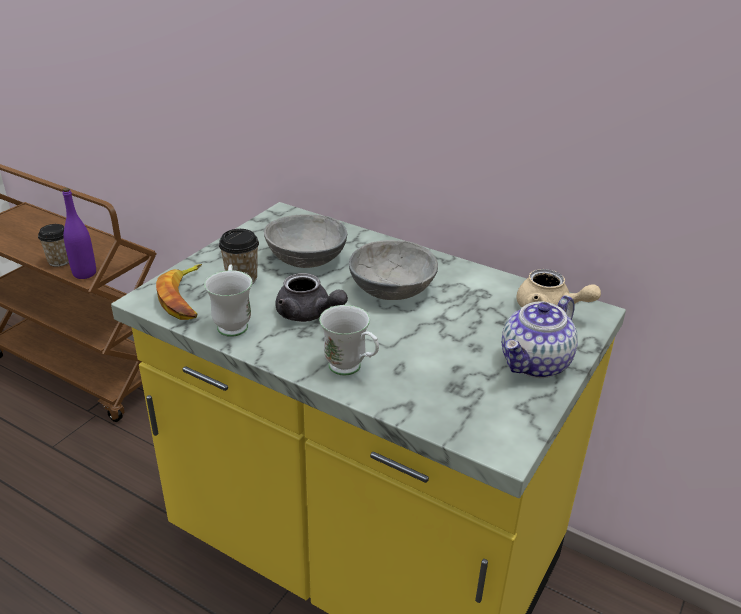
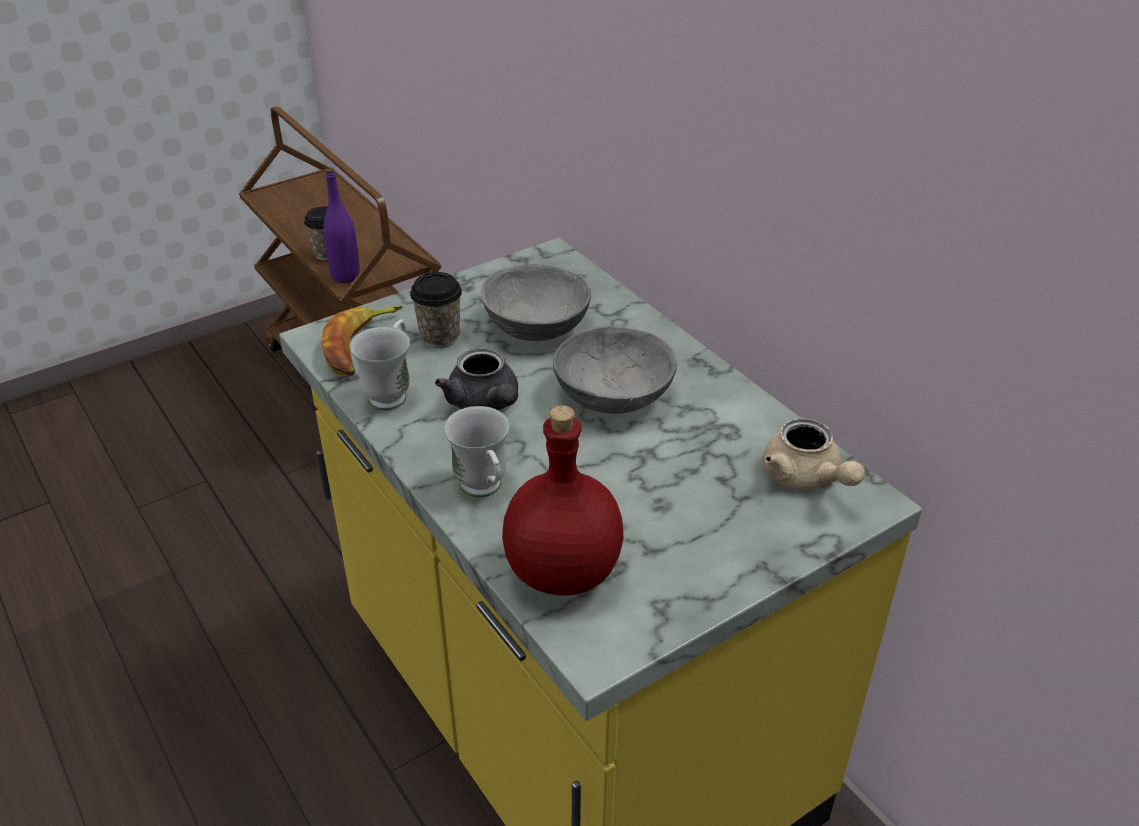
camera: 25 degrees right, 5 degrees up
(444, 406) = (562, 573): none -> red bottle
(535, 364) = (724, 551): teapot -> none

